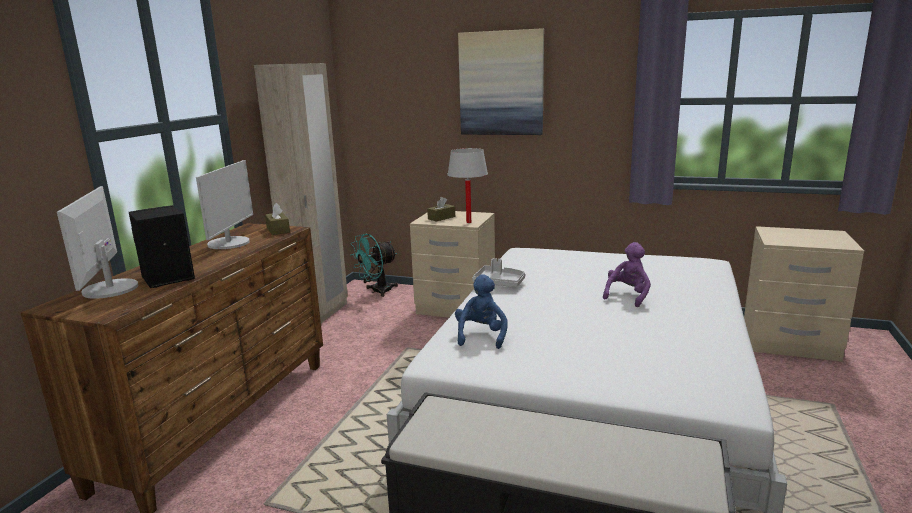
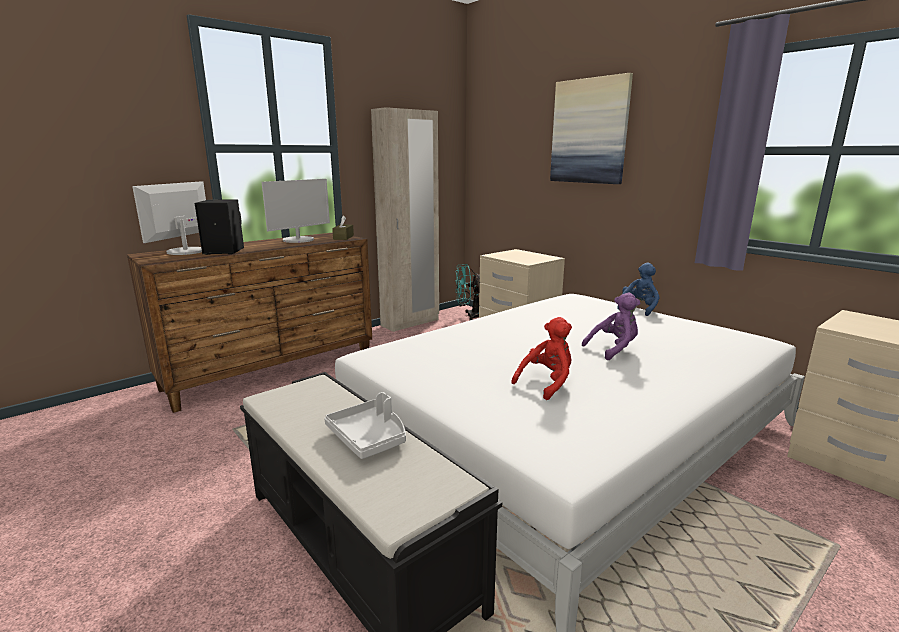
camera: 30 degrees right, 0 degrees up
(441, 218) = (512, 255): brown tissue box -> none
(468, 222) = (528, 261): white table lamp -> none
(481, 336) = (431, 347): blue plush toy -> blue plush toy (638, 308)
(499, 283) = (511, 315): grey tray -> grey tray (369, 437)
(624, 341) = (547, 383): none -> red plush toy

